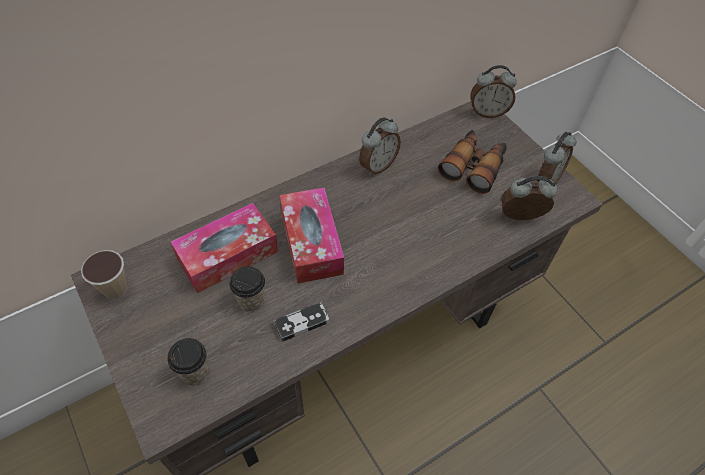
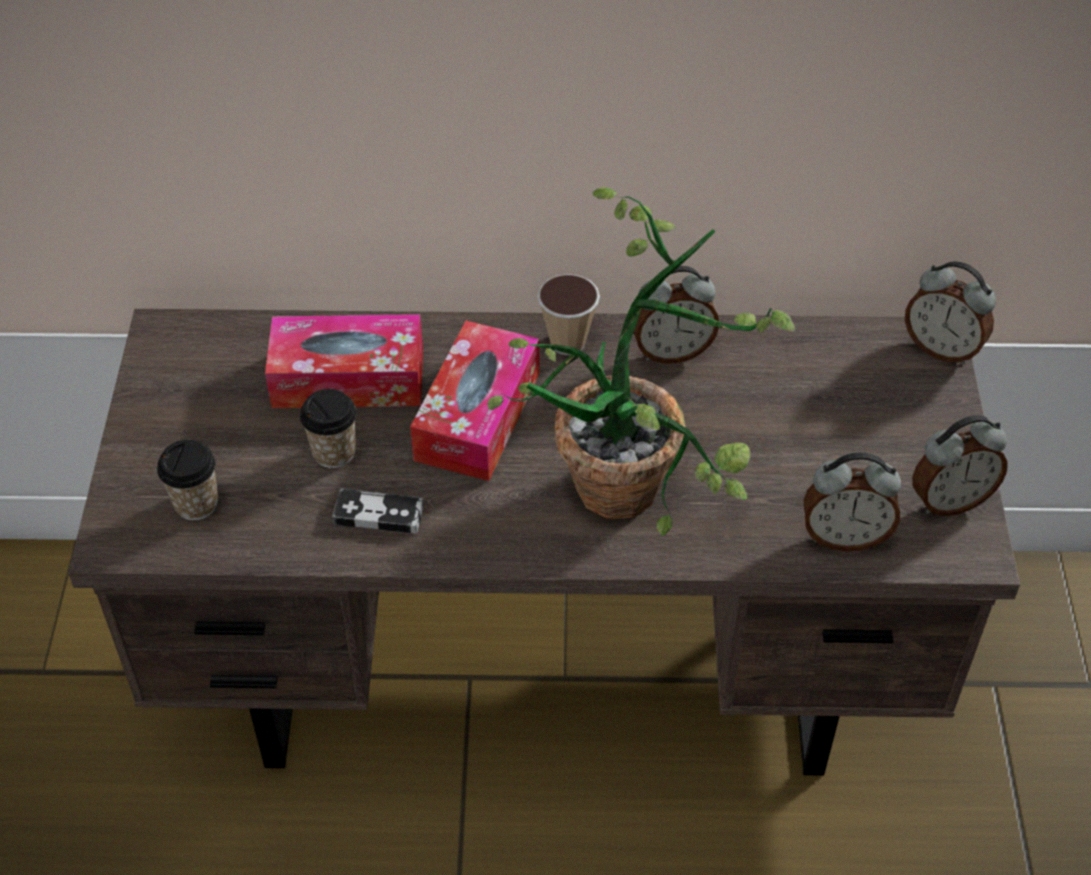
camera: 35 degrees right, 5 degrees down
(116, 289) = (175, 353): cup -> cup (567, 342)
(414, 237) = (639, 482): none -> potted plant
(473, 166) = (835, 423): binoculars -> none
(520, 218) = (844, 536): alarm clock -> alarm clock turned 150 degrees clockwise

